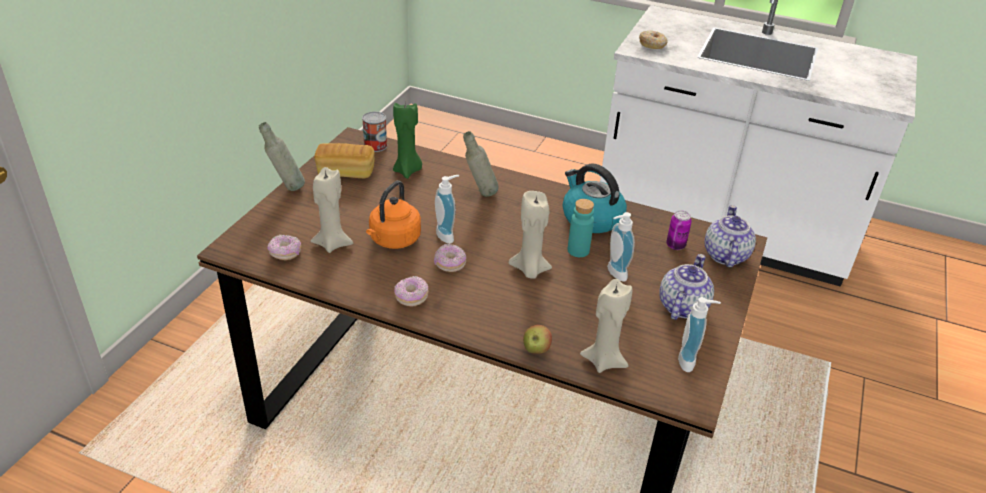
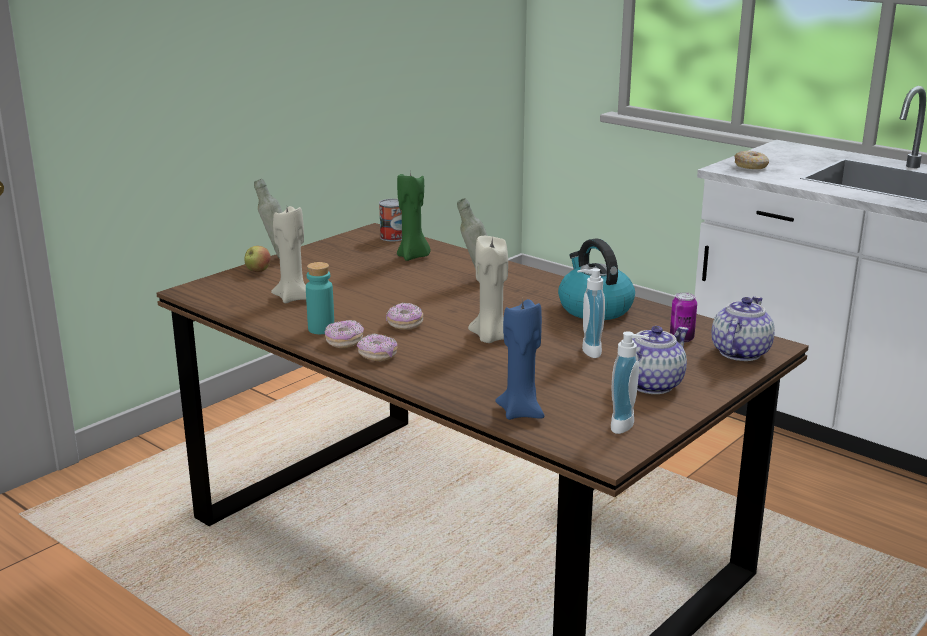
camera: 20 degrees right, 15 degrees down
(285, 253) = (241, 299): donut -> donut (377, 356)
(345, 172) = (347, 252): bread -> none
(393, 240) = (358, 302): orange kettle -> none
(447, 235) = (419, 304): soap dispenser -> none
(536, 350) = (449, 394): apple -> apple (258, 271)
(578, 250) = (558, 330): turquoise bottle -> turquoise bottle (321, 329)
(603, 361) = (521, 412): beige candle -> blue candle

